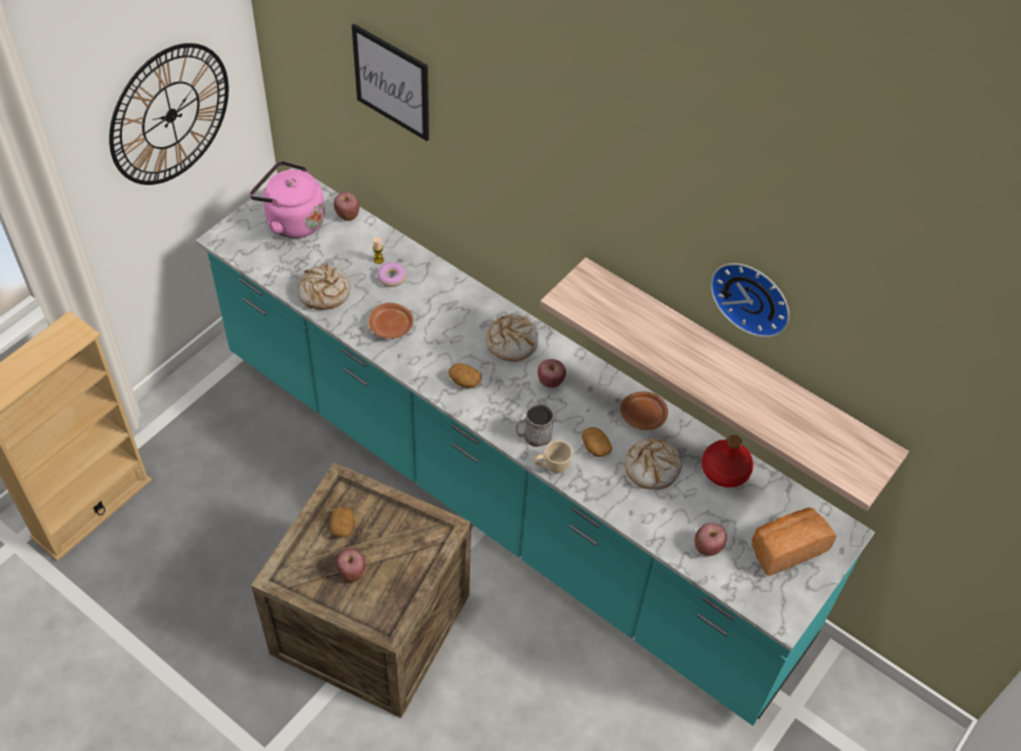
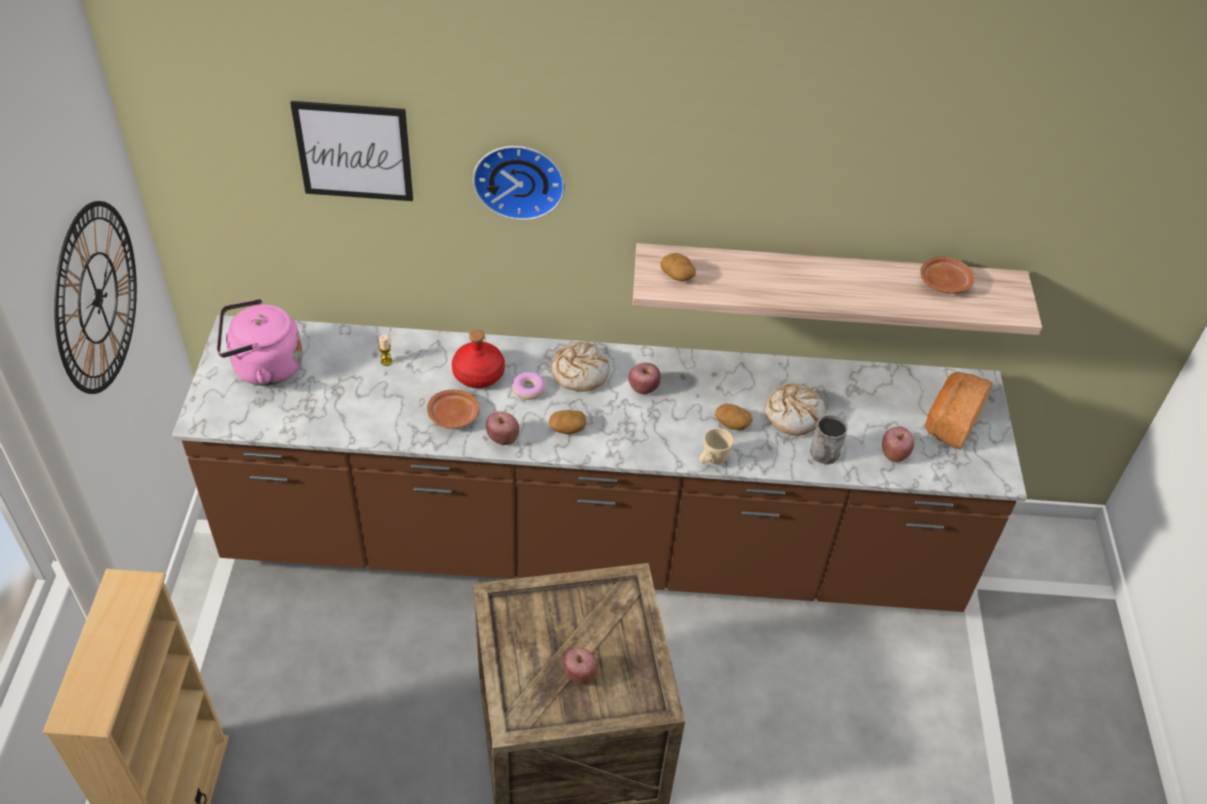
camera: 35 degrees left, 5 degrees down
(324, 293) = (358, 418): bread -> none
(343, 527) = (535, 638): potato -> potato (678, 275)
(347, 215) = (317, 335): apple -> apple (502, 438)
(391, 277) = (414, 371): donut -> donut (529, 389)
(503, 495) = (594, 548): turquoise counter -> brown counter
(533, 436) = (672, 443): grey mug -> grey mug (822, 455)
(643, 416) = (747, 375): brown plate -> brown plate (945, 282)
(725, 471) = (851, 385): red bottle -> red bottle (479, 374)
(753, 296) = (846, 191): wall clock -> wall clock (519, 178)

